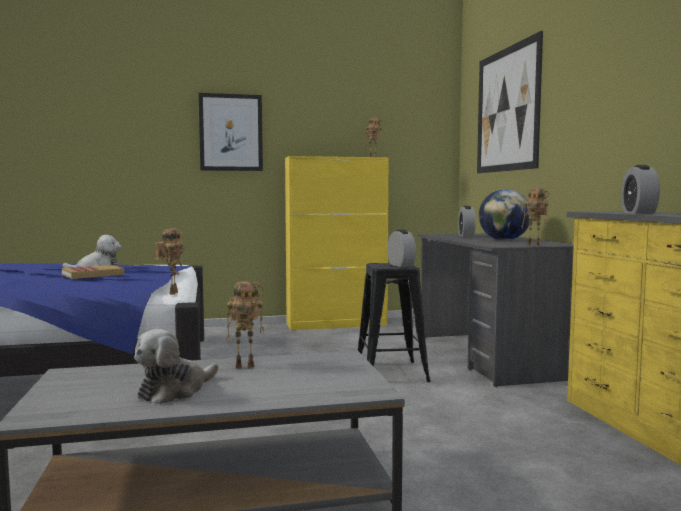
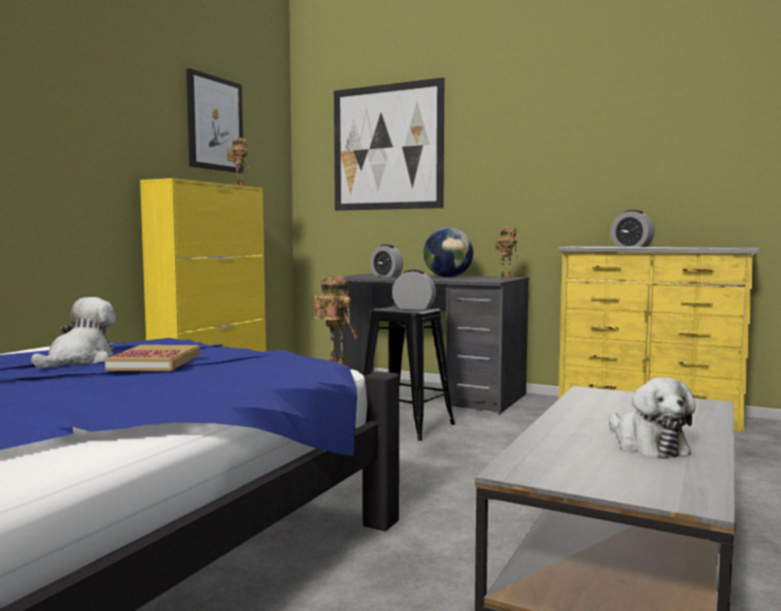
camera: 50 degrees left, 0 degrees up
(231, 132) = (69, 135): picture -> picture (214, 124)
(246, 366) = (583, 416): toy robot -> none

